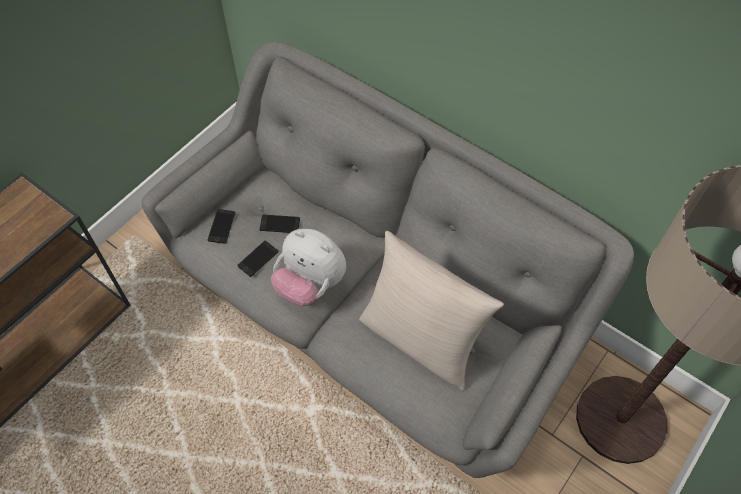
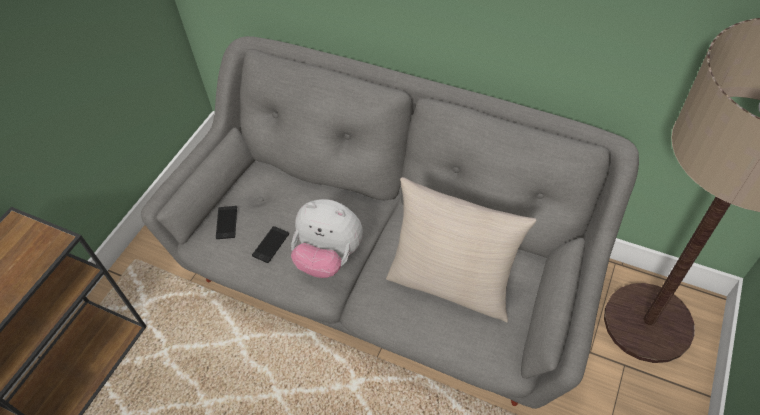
camera: 10 degrees left, 5 degrees down
(280, 224) = (284, 208): phone -> none

